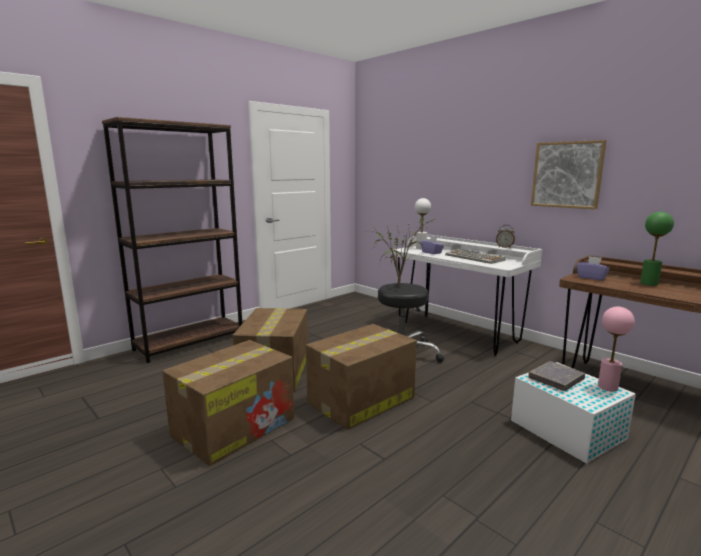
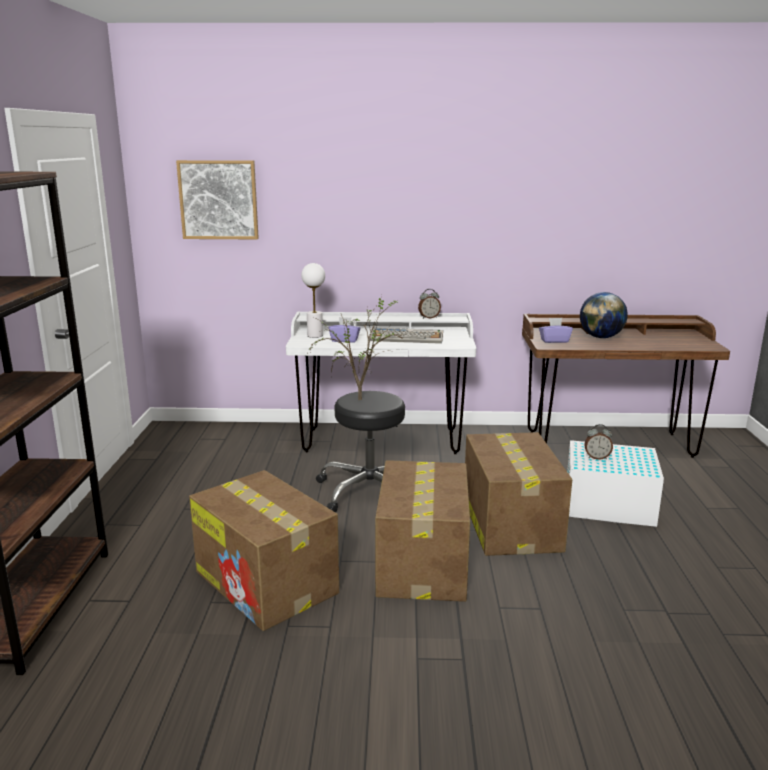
camera: 45 degrees left, 5 degrees up
(235, 426) = (350, 670): cardboard box -> cardboard box (510, 523)
(556, 379) = (597, 457): grey book -> alarm clock
(567, 175) = (489, 223): picture -> picture (218, 200)
(608, 387) = (634, 450): pink table lamp -> none
(649, 283) = (601, 337): green table lamp -> globe

